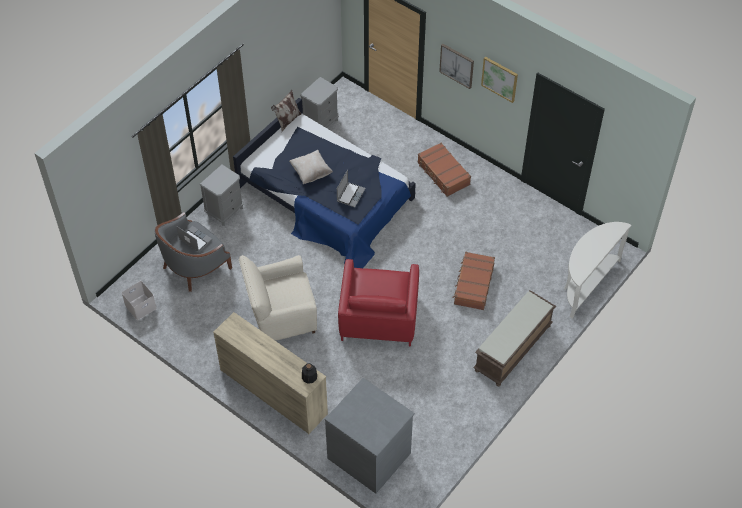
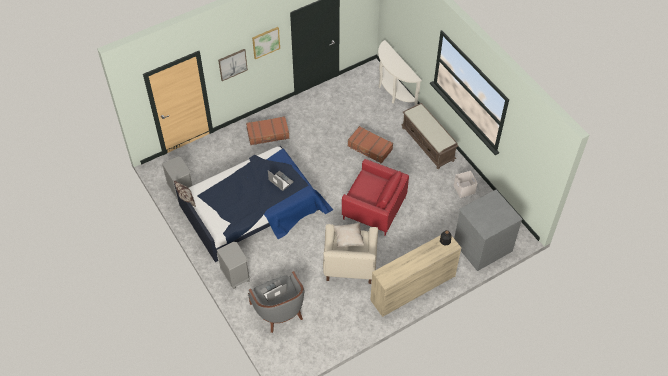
camera: 70 degrees left, 0 degrees up
(140, 307) = (303, 357): white storage box -> white storage box (464, 189)
(311, 172) = (247, 199): beige pillow -> beige pillow (348, 239)

